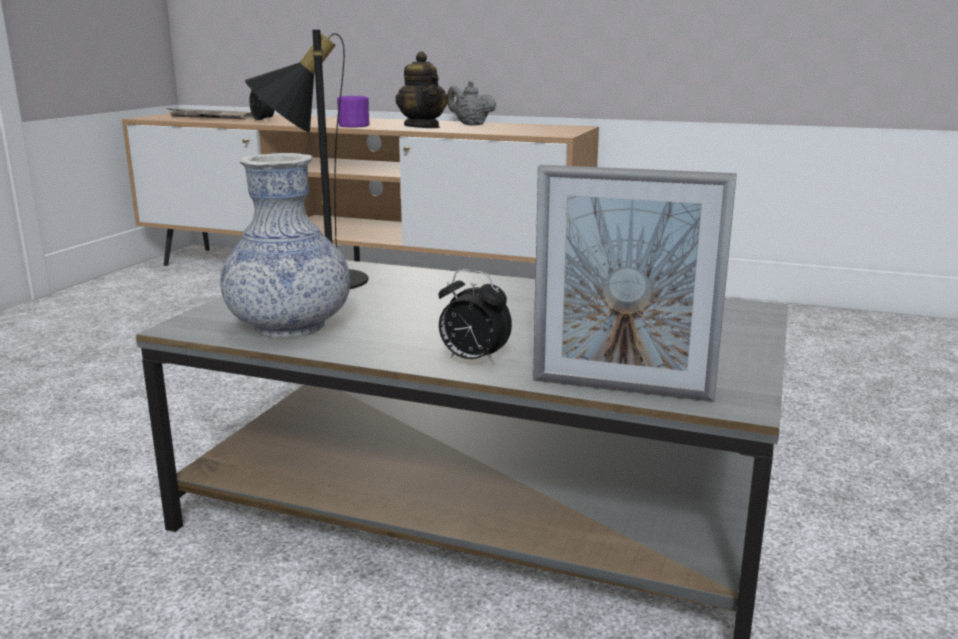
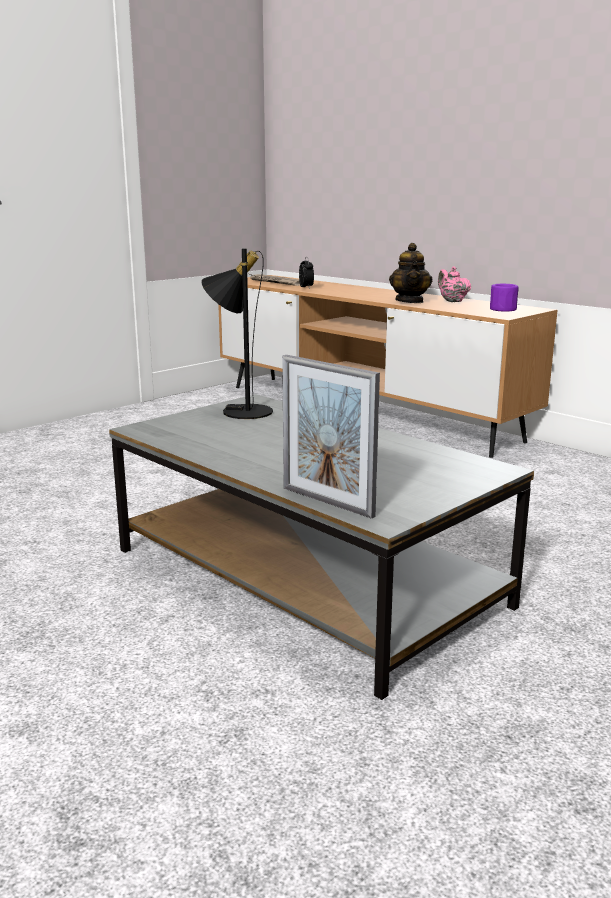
camera: 25 degrees right, 0 degrees up
(289, 327) = (190, 437): vase -> none
(351, 125) = (360, 296): purple mug -> purple mug (501, 309)
(470, 124) = (452, 301): grey teapot -> pink teapot
(472, 360) = (265, 471): alarm clock -> none

